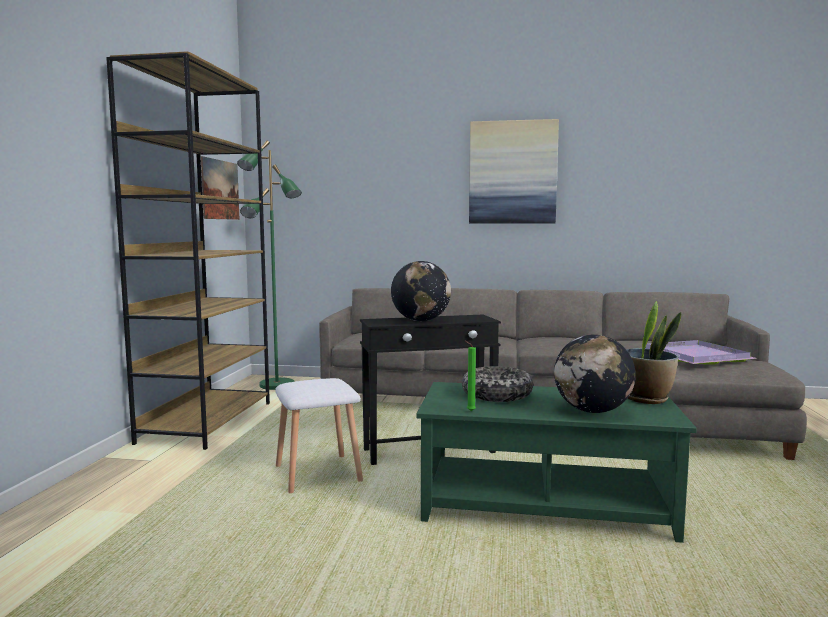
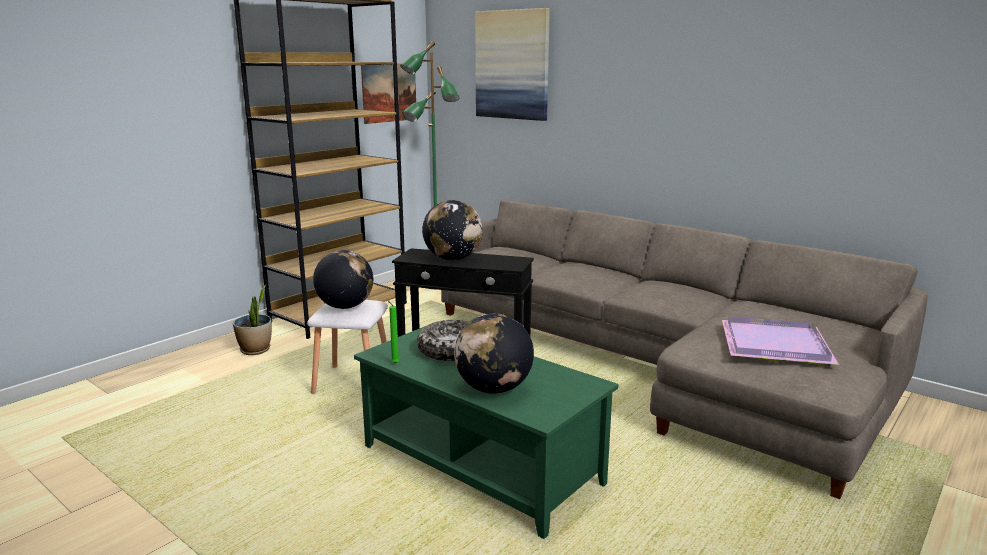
camera: 30 degrees right, 10 degrees up
(316, 385) = (345, 306): none -> globe
(512, 172) = (673, 80): picture -> picture (512, 65)
(647, 399) = (577, 388): potted plant -> potted plant (255, 350)

